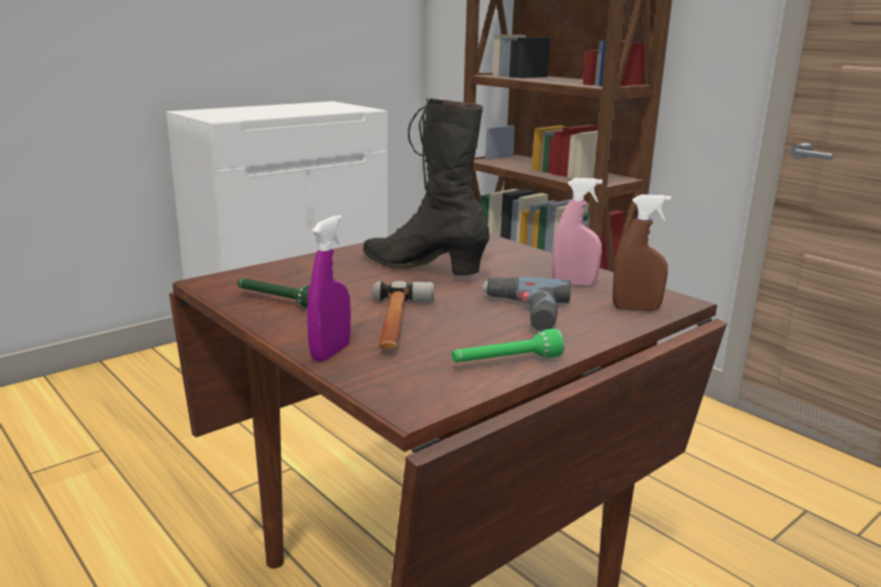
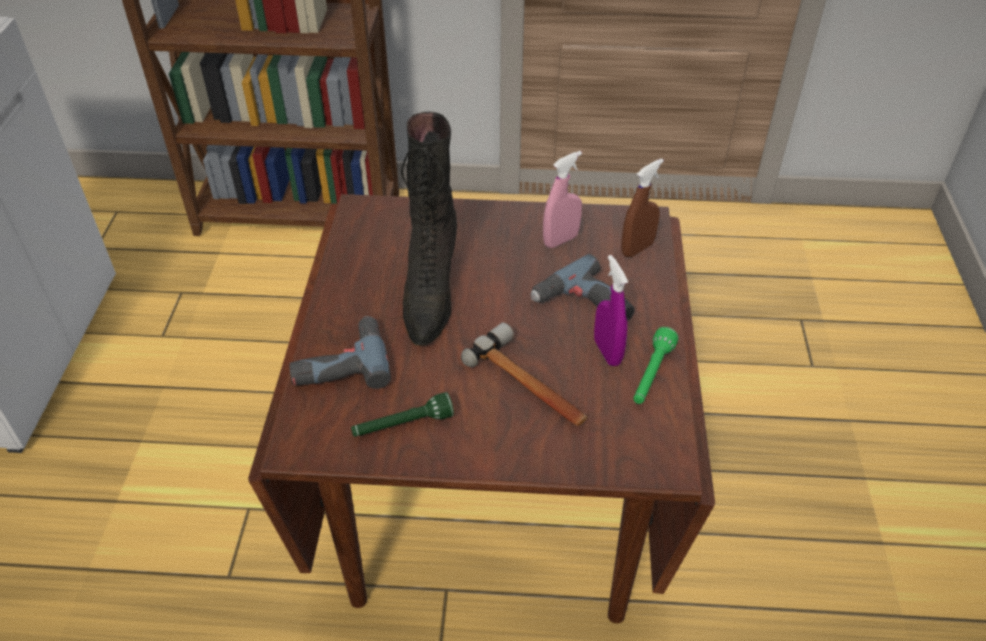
camera: 45 degrees left, 25 degrees up
(306, 268) = (339, 362): none -> power drill
(330, 352) = (542, 455): purple spray bottle -> purple spray bottle (607, 352)
(423, 268) = (430, 293): black boot -> black boot turned 75 degrees counterclockwise

